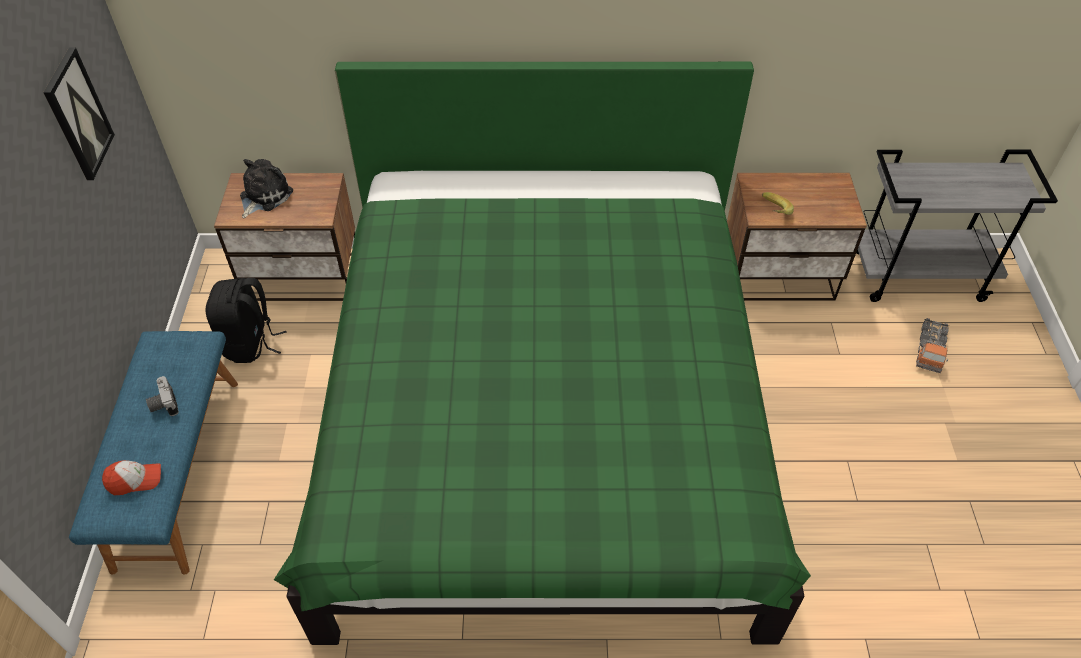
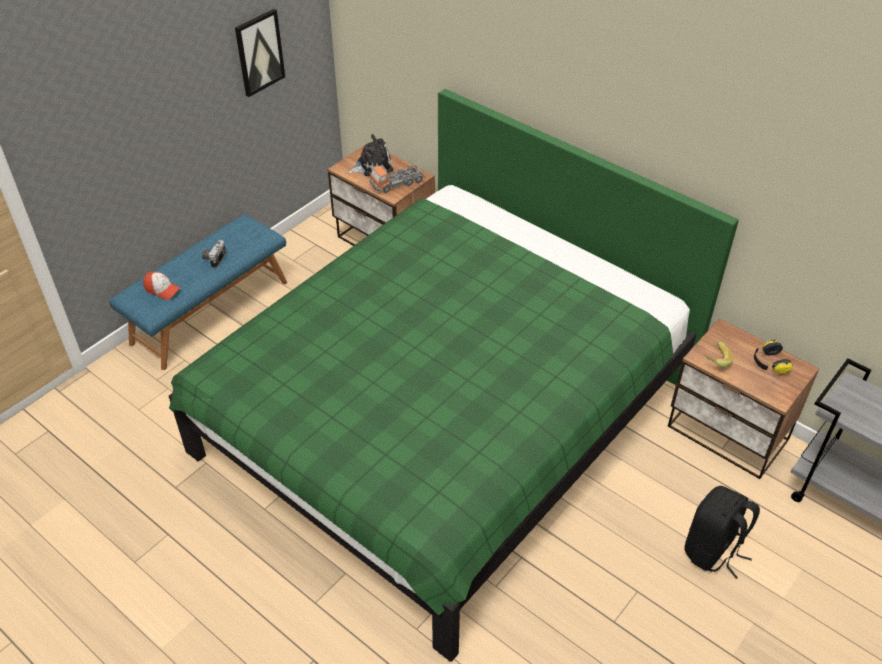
camera: 40 degrees right, 5 degrees down
(251, 343) = (316, 264): black backpack -> black backpack (713, 551)
(813, 190) = (769, 363): none -> headphones
(930, 349) = (805, 565): toy truck -> toy truck (397, 183)

